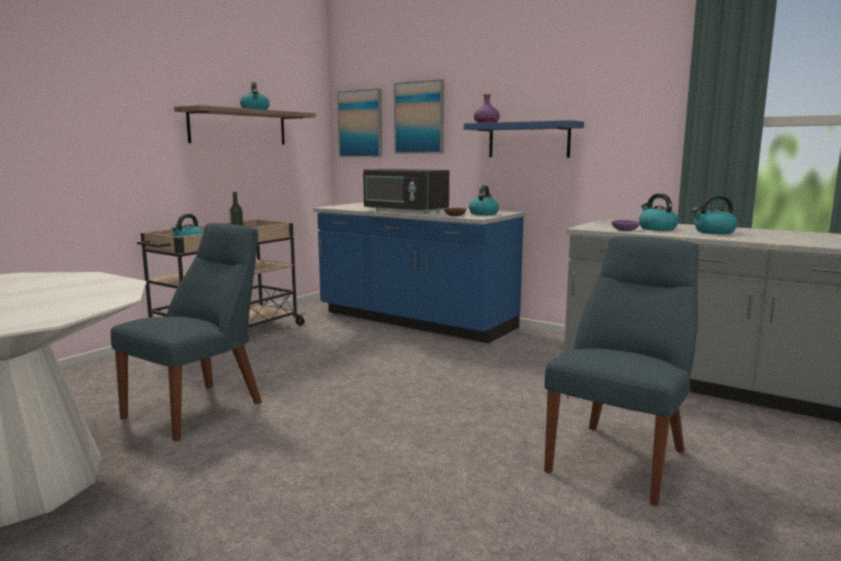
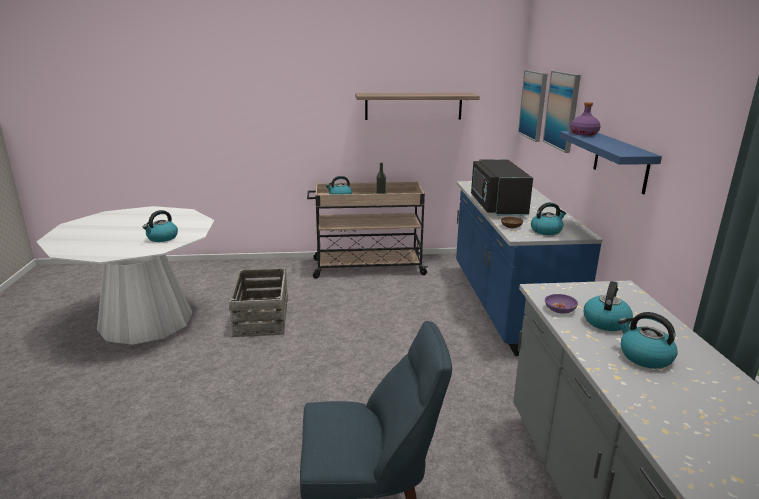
camera: 50 degrees right, 10 degrees up
(199, 408) = (262, 317): blue chair -> crate
(255, 110) = (420, 94): kettle -> kettle (162, 238)

